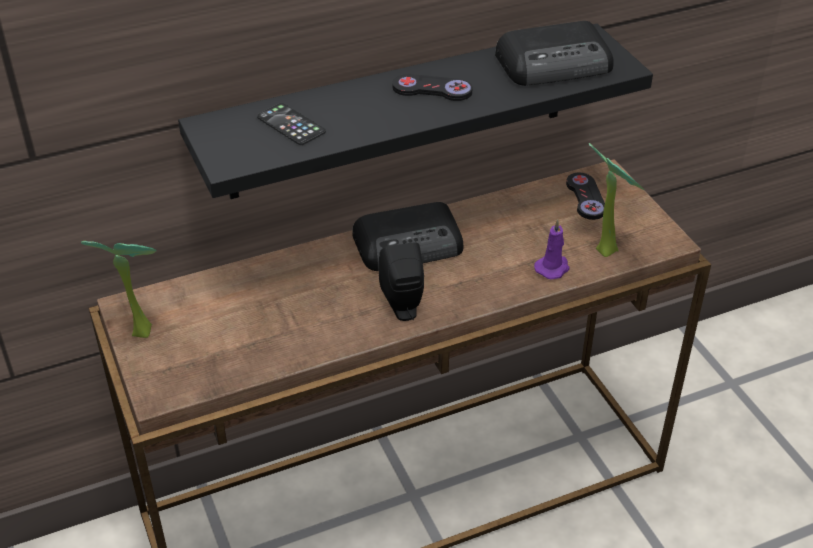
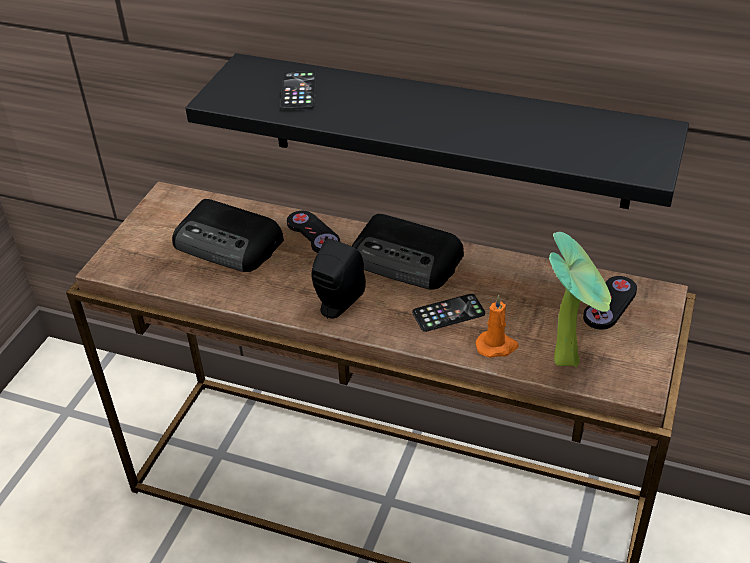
camera: 45 degrees right, 0 degrees up
(139, 329) = (154, 215): potted plant -> none
(432, 90) = (444, 113): black game controller -> black game controller (313, 234)
(491, 265) = (448, 313): none -> phone
(553, 268) = (497, 346): purple candle -> orange candle
(556, 64) = (588, 140): radio -> radio (229, 244)

